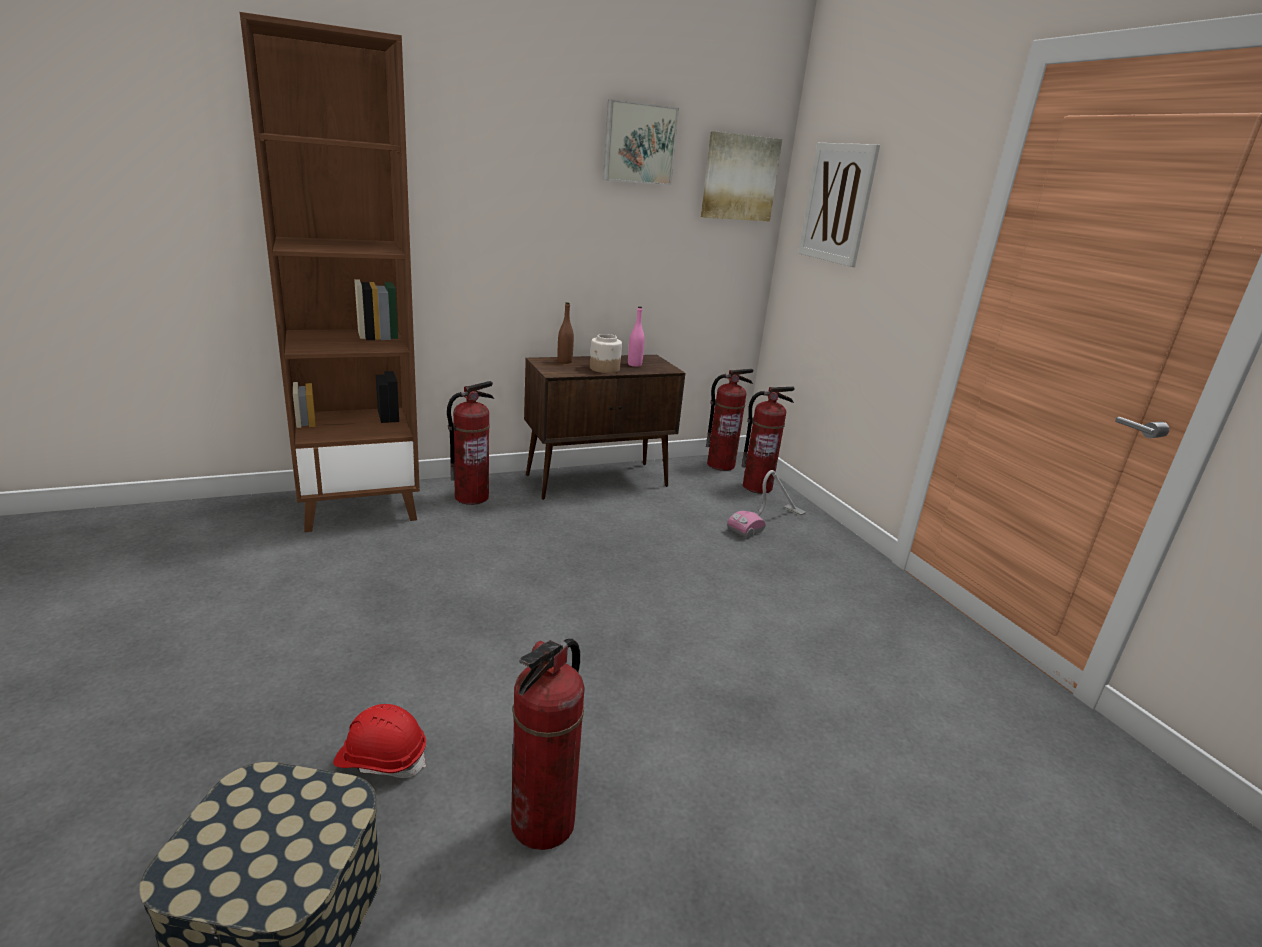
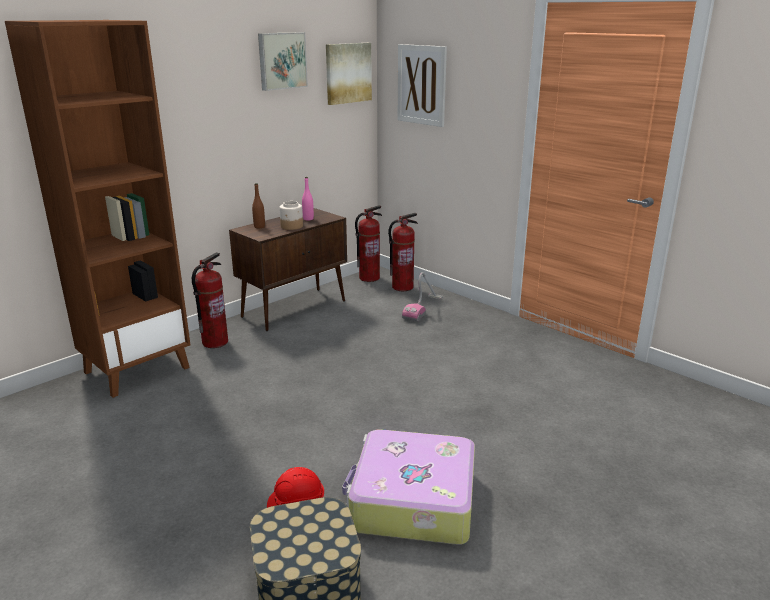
camera: 20 degrees left, 0 degrees up
(543, 823) = (412, 501): fire extinguisher -> suitcase

